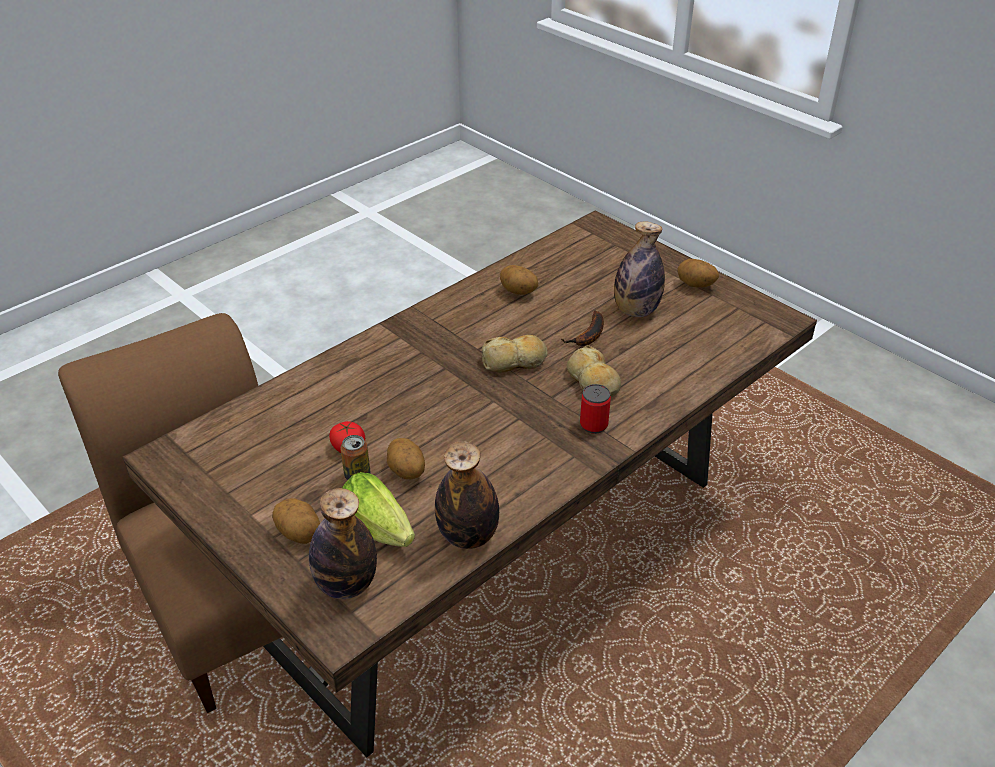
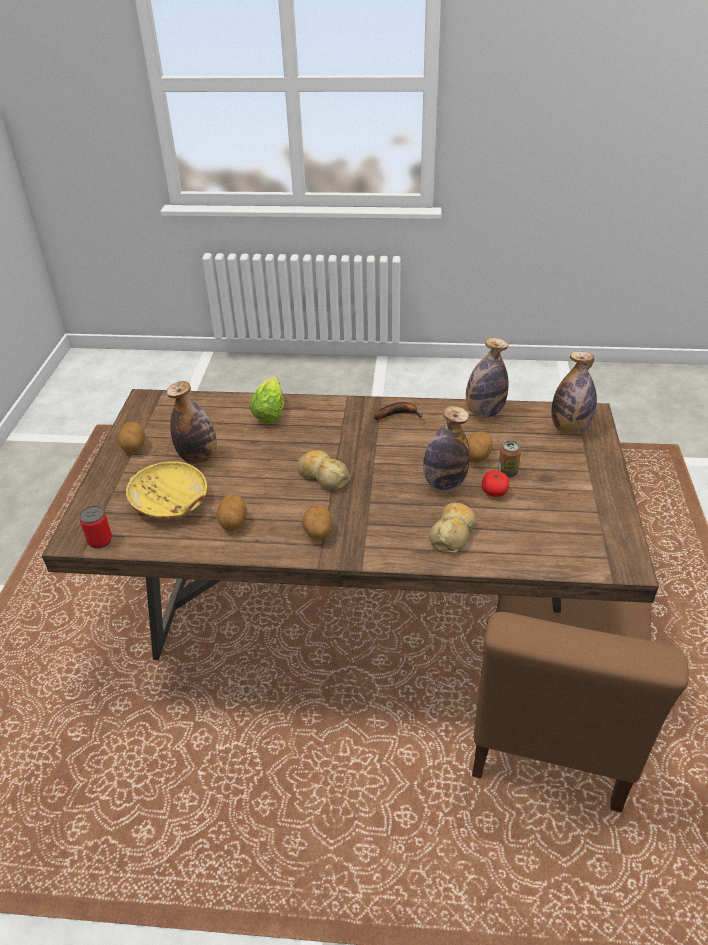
camera: 130 degrees left, 0 degrees up
(299, 533) = (572, 464): potato -> potato (317, 533)
(380, 530) = (525, 440): lettuce -> lettuce (270, 410)
(404, 424) = (444, 483): none -> bottle
(585, 275) = (171, 502): none -> yellow bowl
(589, 336) = (254, 461): banana -> banana (398, 414)
(593, 382) = (304, 436): bread -> bread (452, 533)
(593, 425) = (344, 417): can -> can (100, 540)

